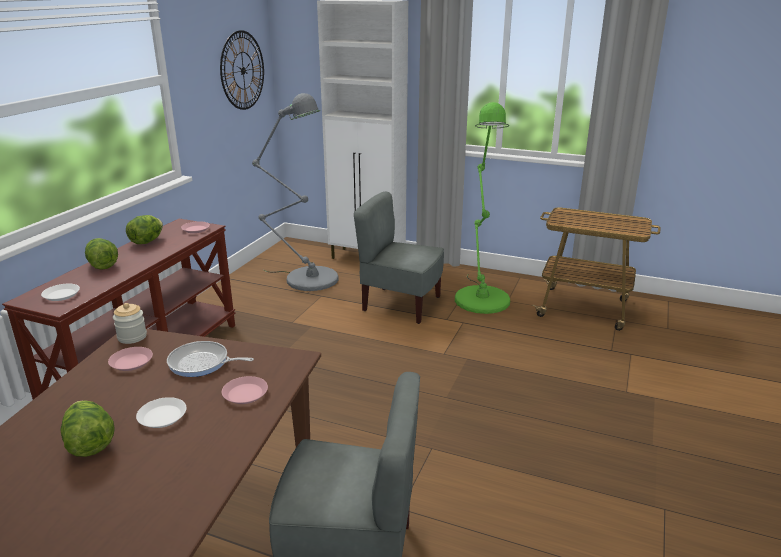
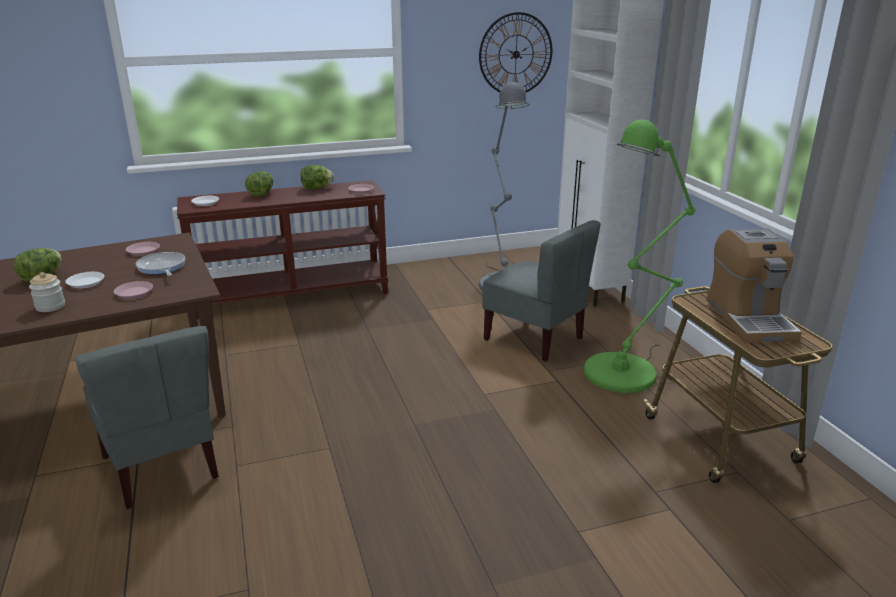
camera: 50 degrees right, 0 degrees up
(132, 337) = (175, 239): jar -> jar (50, 306)
(400, 304) = (534, 338): grey chair -> grey chair turned 150 degrees clockwise
(599, 220) = (749, 319): none -> coffee machine

